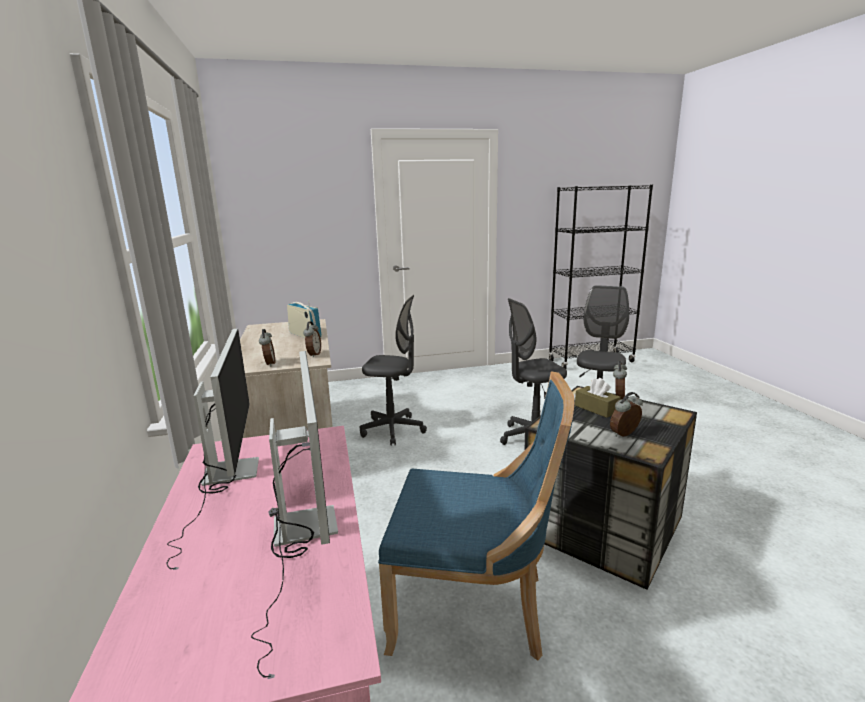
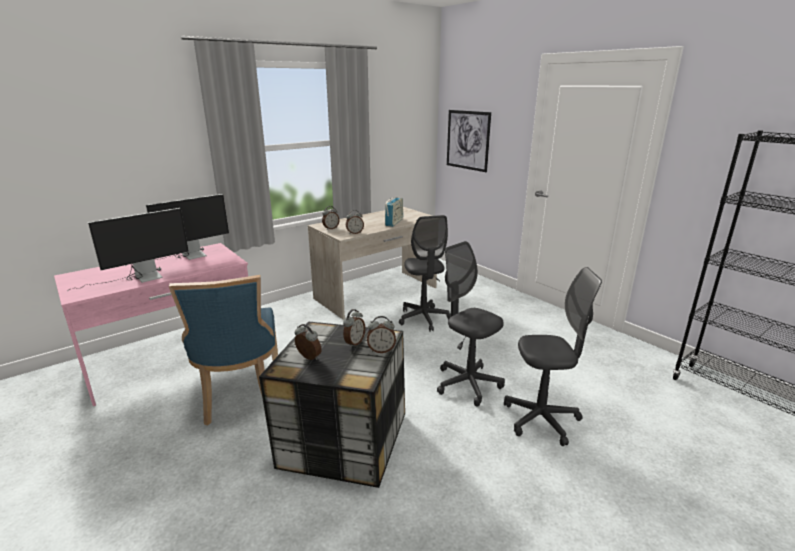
camera: 65 degrees right, 5 degrees up
(282, 228) = (467, 140): none -> picture
(596, 408) = (354, 343): brown tissue box -> alarm clock

